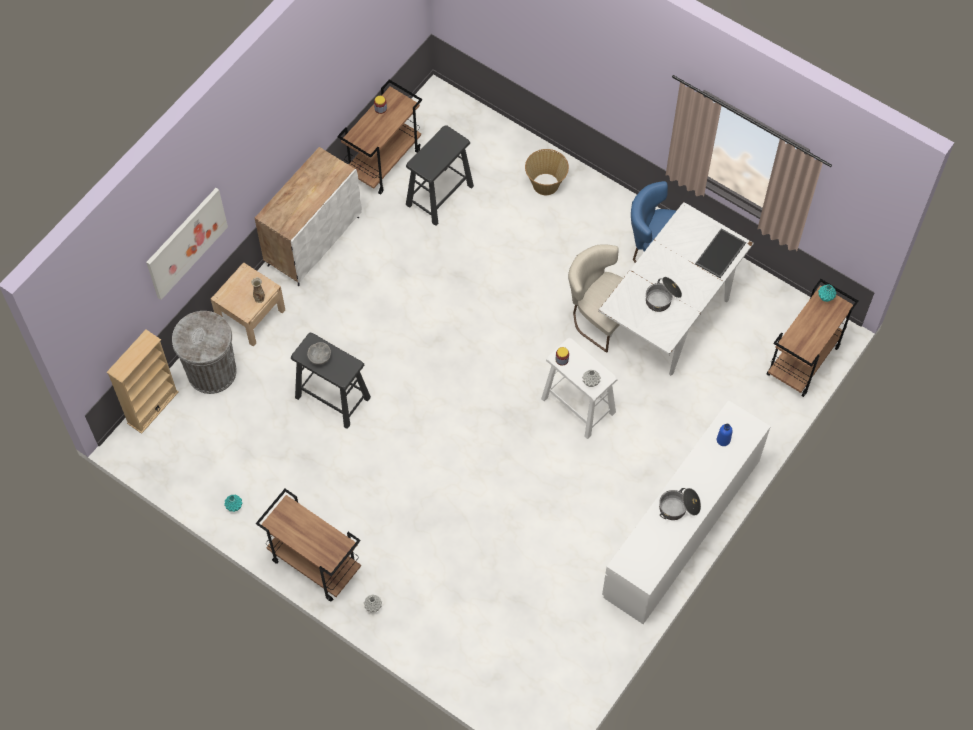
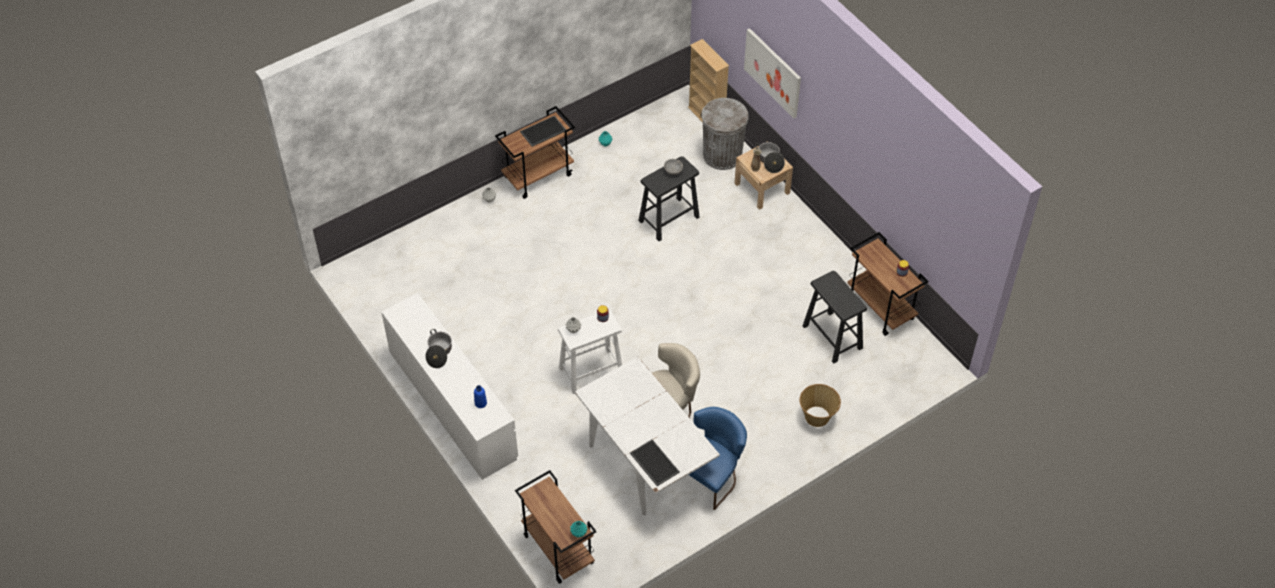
camera: 110 degrees right, 10 degrees down
(299, 527) = (543, 132): none -> tray
(313, 240) = (817, 242): white cabinet -> none
(662, 298) = (628, 404): cooking pot -> cooking pot (770, 161)

